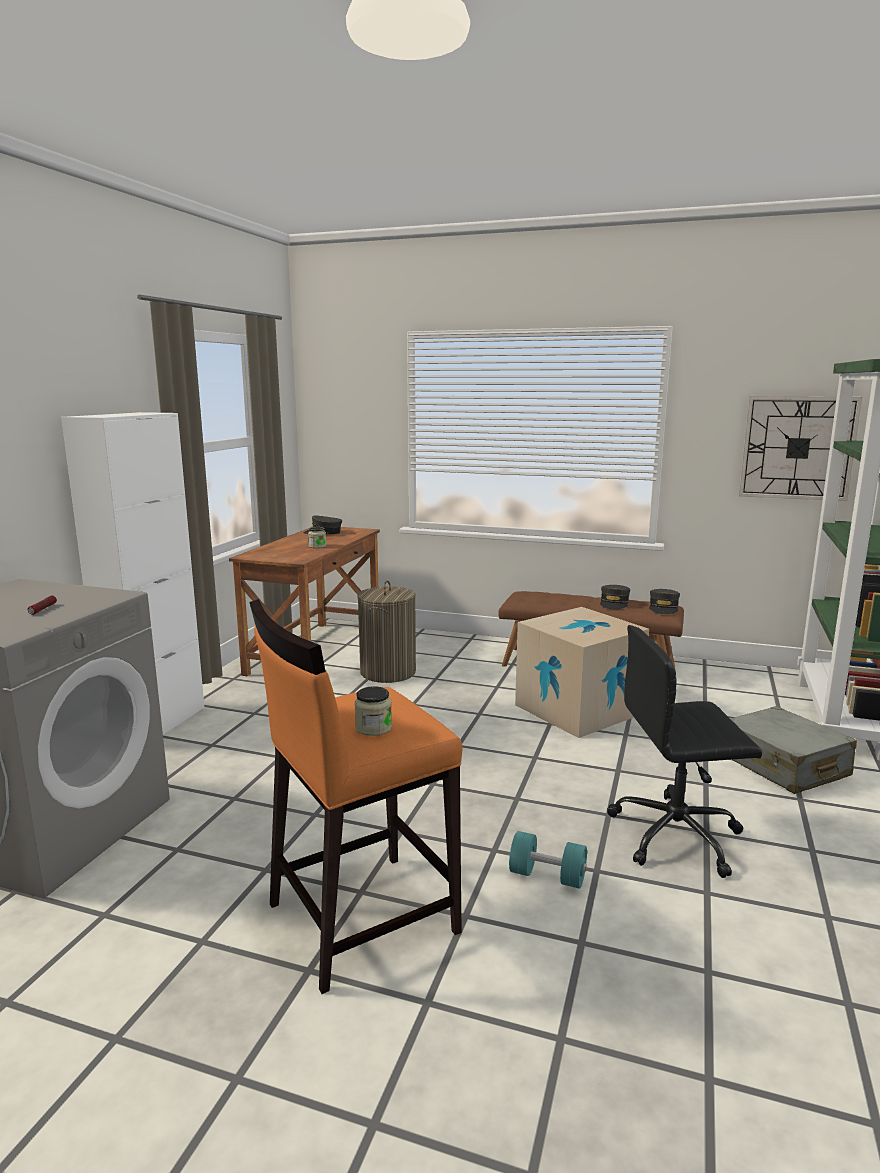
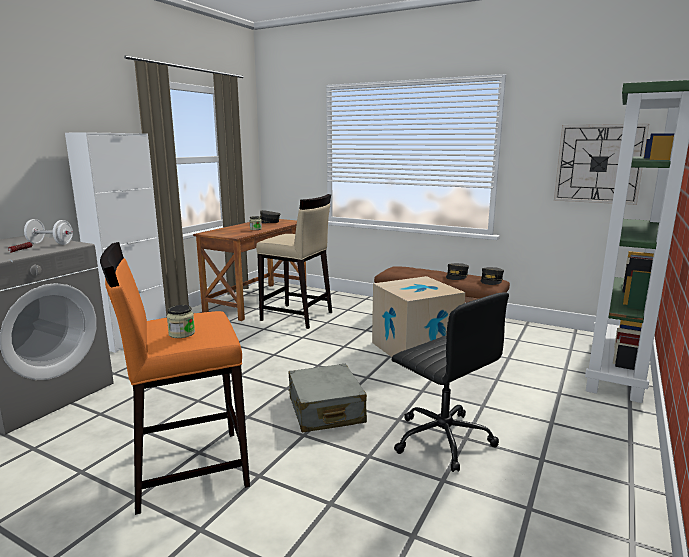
camera: 10 degrees right, 0 degrees up
(76, 595) = (50, 243): none -> white dumbbell
(388, 672) = (297, 316): laundry basket -> beige stool
(547, 876) = (331, 456): turquoise dumbbell -> none
(677, 835) = (442, 438): black office chair -> black office chair turned 135 degrees counterclockwise
(783, 766) = (550, 398): grey suitcase -> grey suitcase (325, 410)

